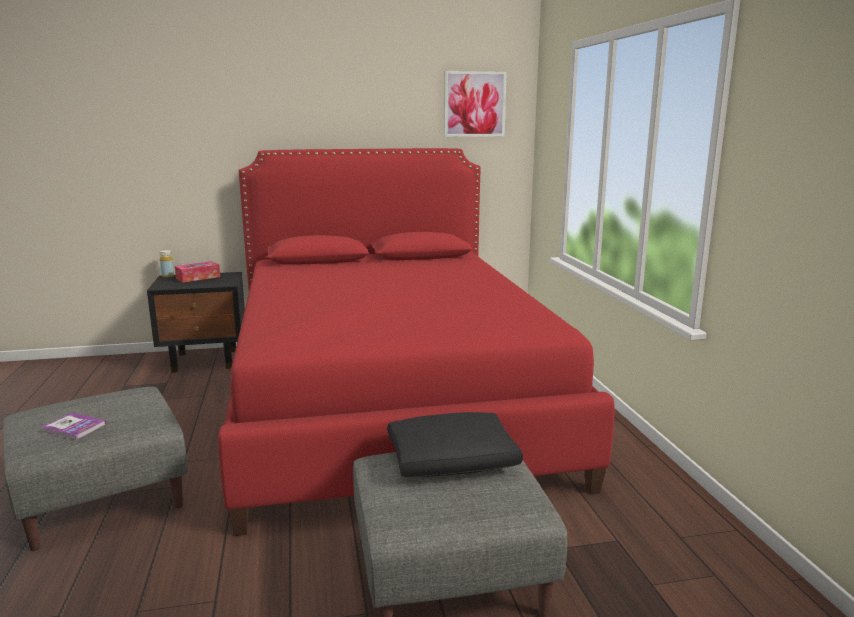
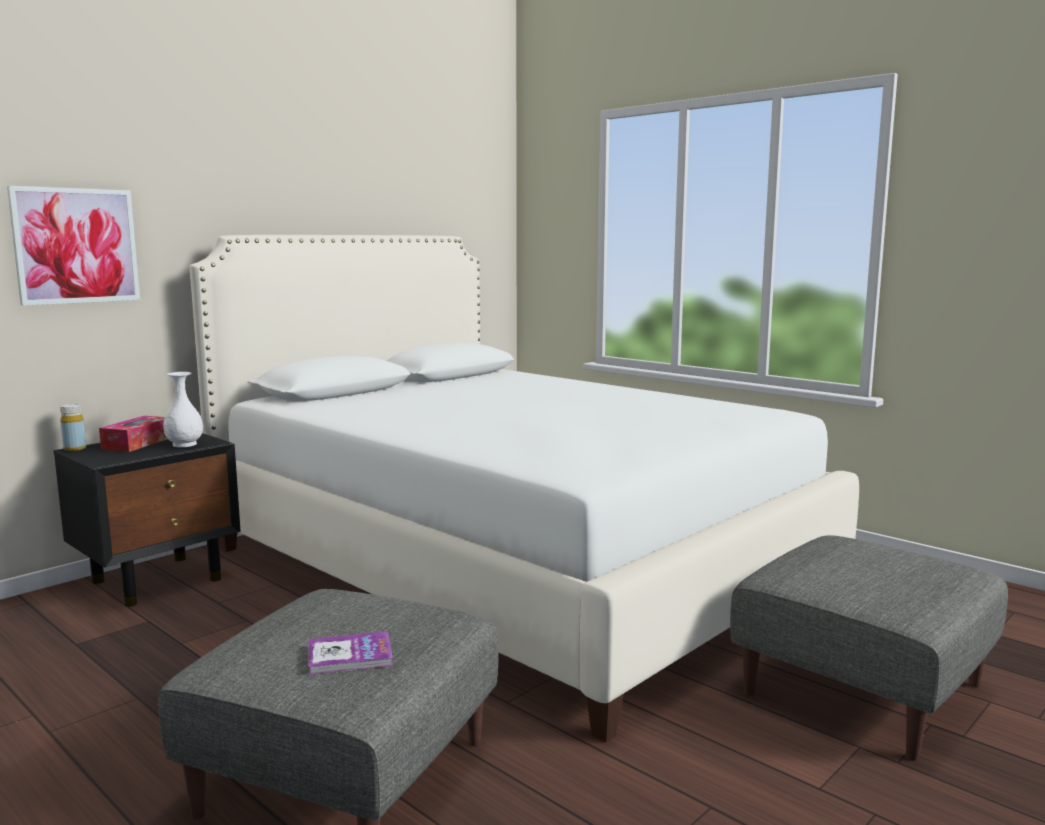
camera: 35 degrees left, 5 degrees down
(214, 282) = (184, 444): none -> white vase
(389, 403) = (513, 563): red bed -> white bed
(453, 460) = (831, 556): black pillow -> none
(474, 104) = (460, 181): picture -> picture (76, 246)

